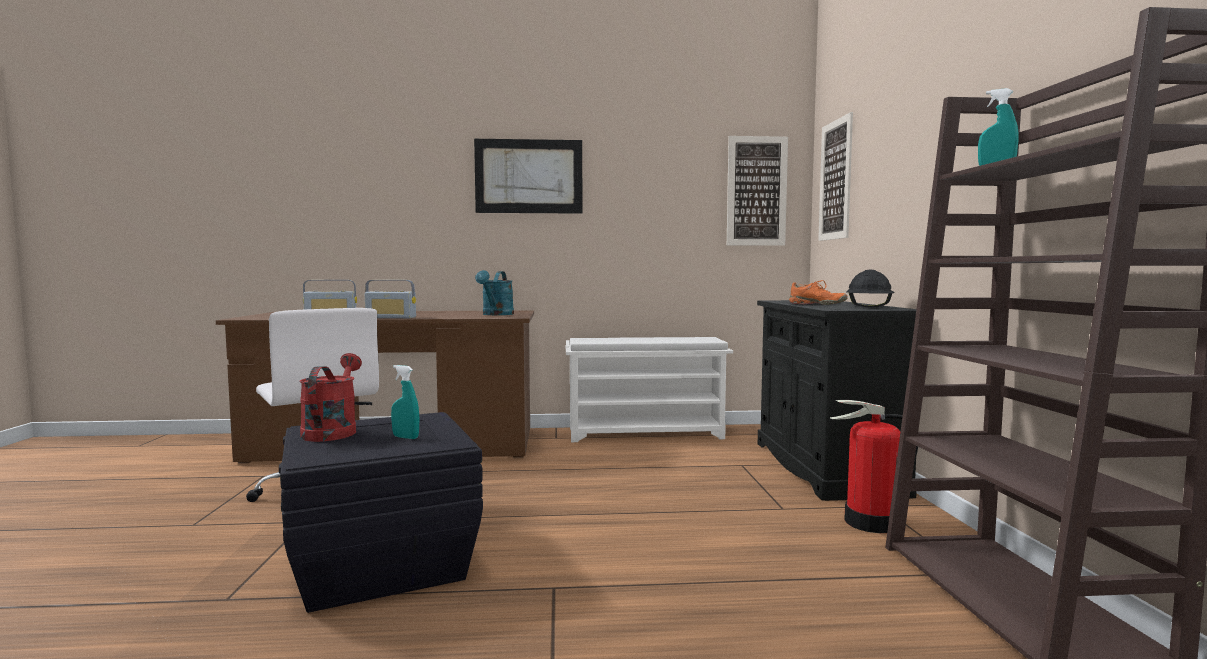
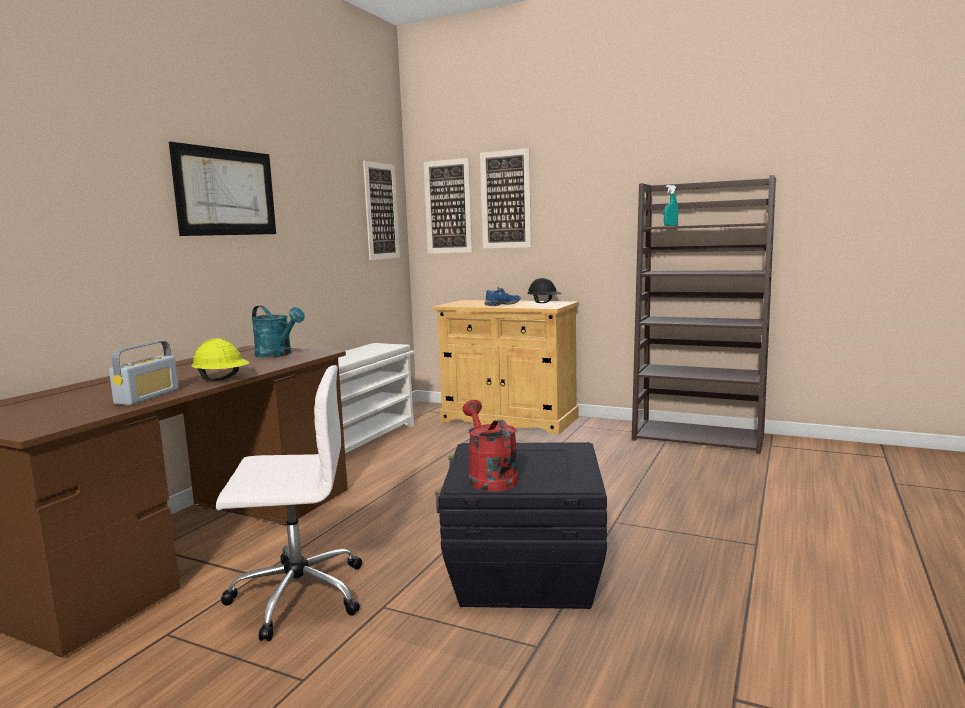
camera: 60 degrees left, 5 degrees up
(332, 431) = (489, 477): red watering can -> red watering can turned 45 degrees clockwise
(391, 317) = (222, 379): radio -> yellow hard hat
(405, 437) = (539, 458): turquoise spray bottle -> none
(817, 304) = (502, 304): orange shoe -> blue shoe
(825, 467) = (508, 419): black cabinet -> beige cabinet
(871, 523) = (600, 434): fire extinguisher -> none
(876, 161) = (505, 199): none -> picture

